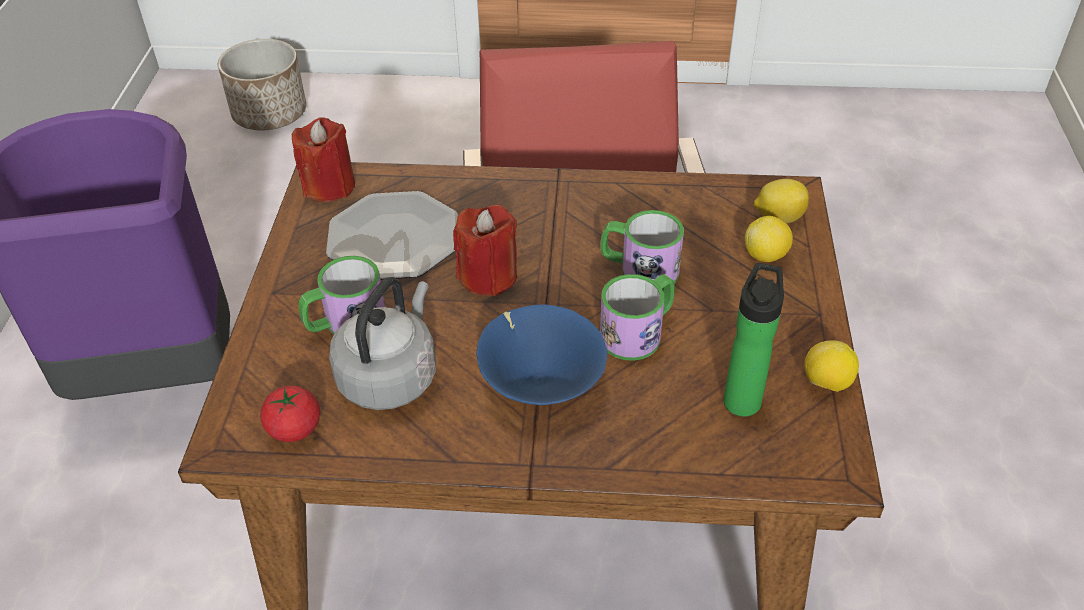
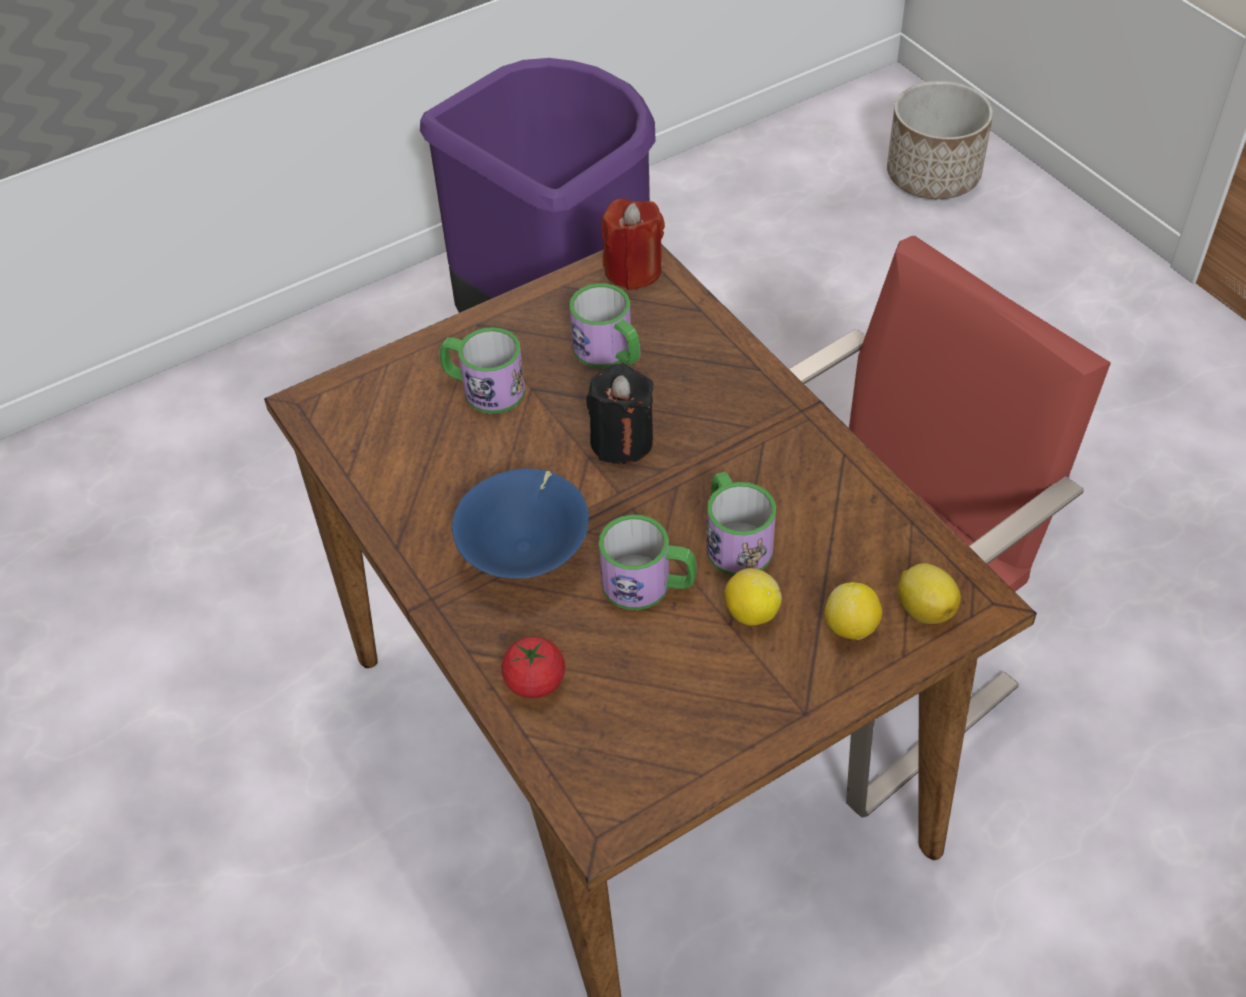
camera: 55 degrees right, 5 degrees up
(294, 429) = (351, 433): tomato -> tomato (535, 682)
(390, 376) = (451, 453): grey kettle -> none
(394, 238) = (609, 352): plate -> mug
(488, 276) = (622, 441): red candle -> black candle
(743, 397) = (632, 706): bottle -> none
(826, 383) = (709, 763): lemon -> lemon (751, 613)

